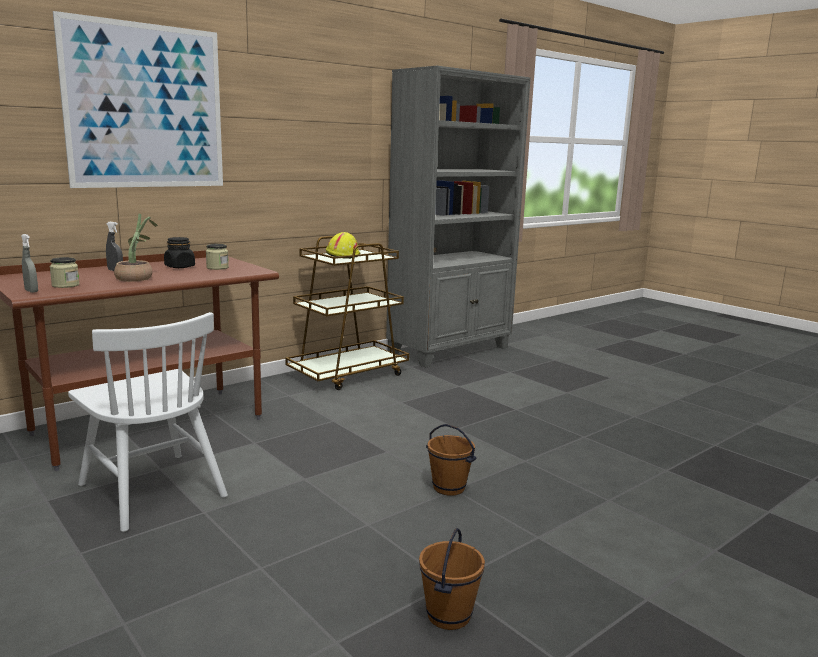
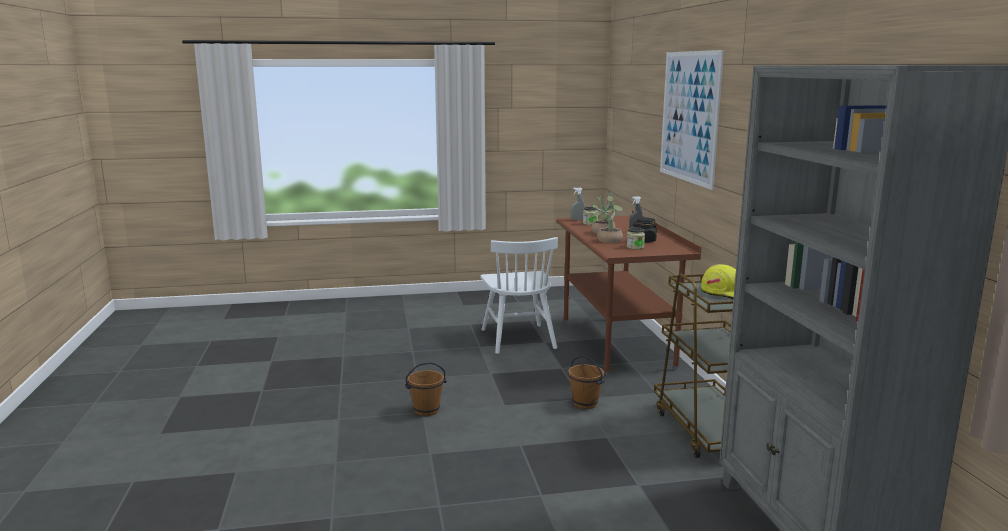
camera: 120 degrees right, 0 degrees up
(152, 490) = (518, 339): white chair -> white chair turned 90 degrees counterclockwise
(189, 275) = (606, 241): none -> potted plant
(448, 615) = (322, 378): brown bucket -> brown bucket (585, 404)

